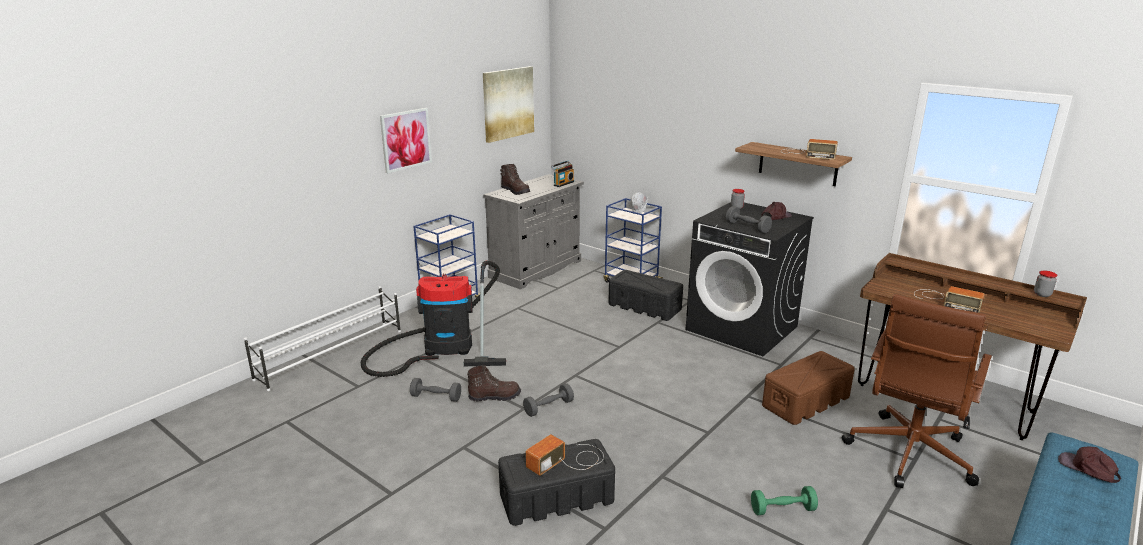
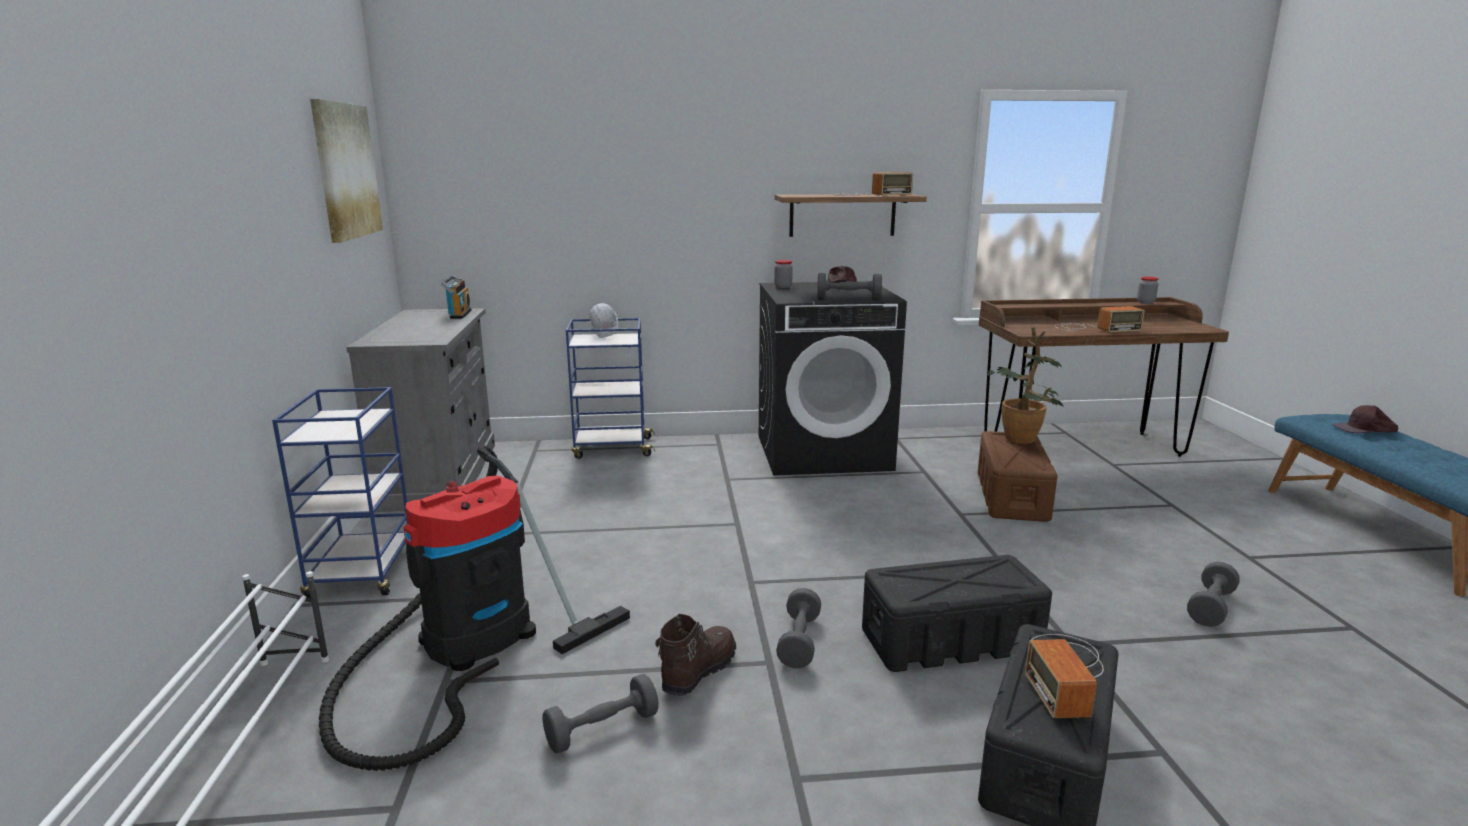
camera: 45 degrees left, 5 degrees down
(406, 139) = (227, 219): picture -> none
(515, 191) = (401, 334): brown boot -> none
(645, 307) = (681, 469): black storage box -> black storage box (952, 640)
(782, 509) = (1210, 607): green dumbbell -> grey dumbbell
(829, 366) = (1022, 441): none -> potted plant
(908, 455) = (1162, 503): brown office chair -> none

